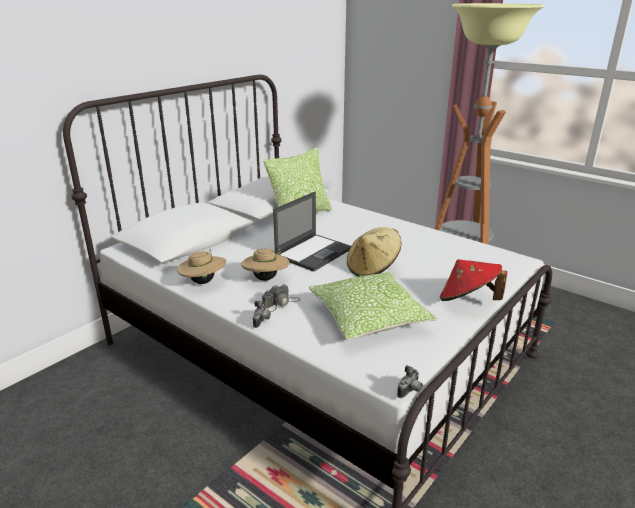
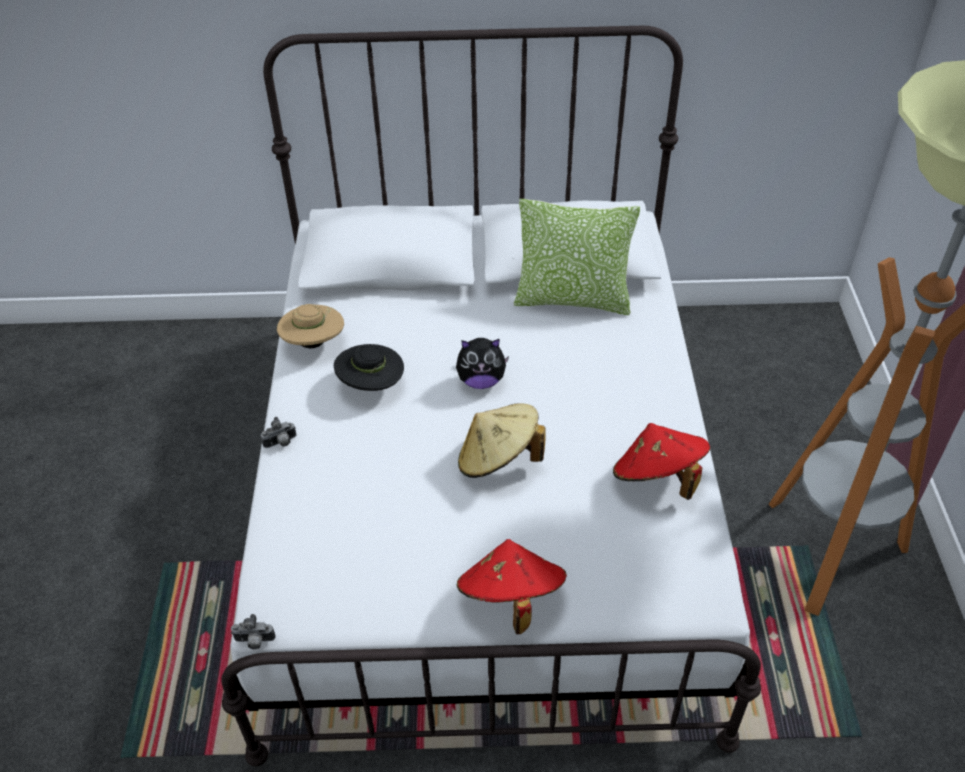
camera: 50 degrees right, 20 degrees up
(266, 278) = (371, 385): beige hat -> black hat
(281, 303) = (332, 433): camera -> none
(314, 252) = (481, 380): laptop -> plush toy
(369, 317) = (373, 525): pillow -> none
(436, 241) = (657, 478): none -> red hat

